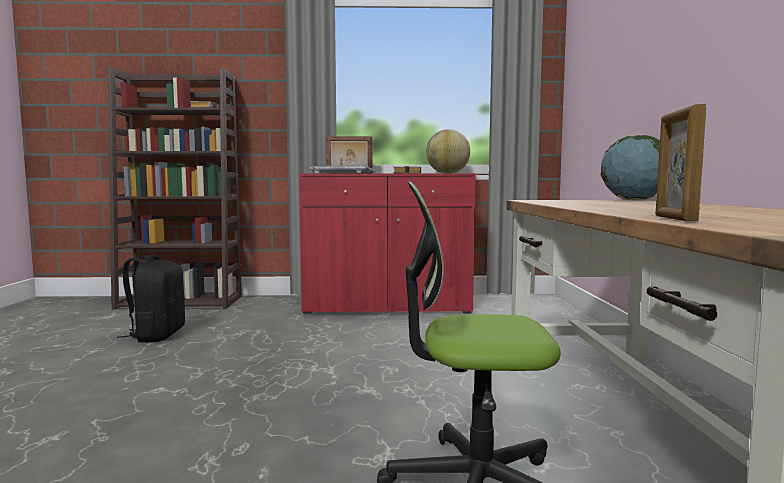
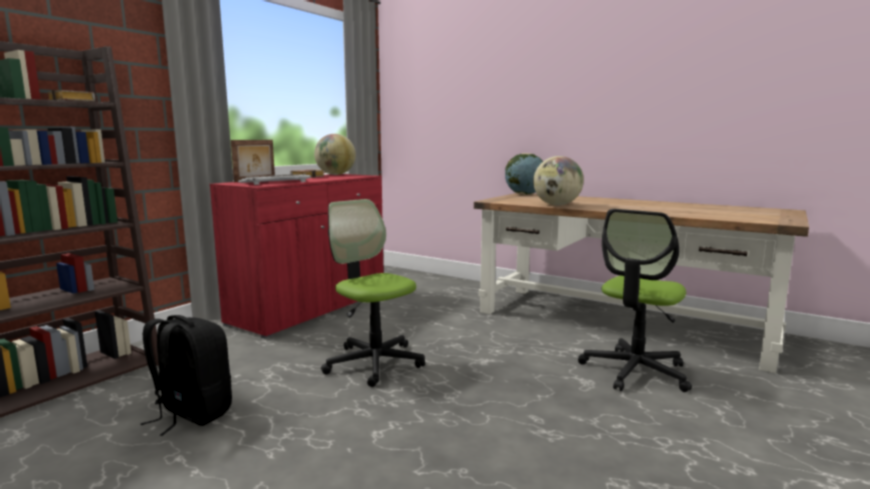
camera: 55 degrees left, 5 degrees up
(300, 353) = (374, 363): none -> office chair
(566, 204) = (556, 205): none -> globe
(674, 218) = (696, 216): picture frame -> none

